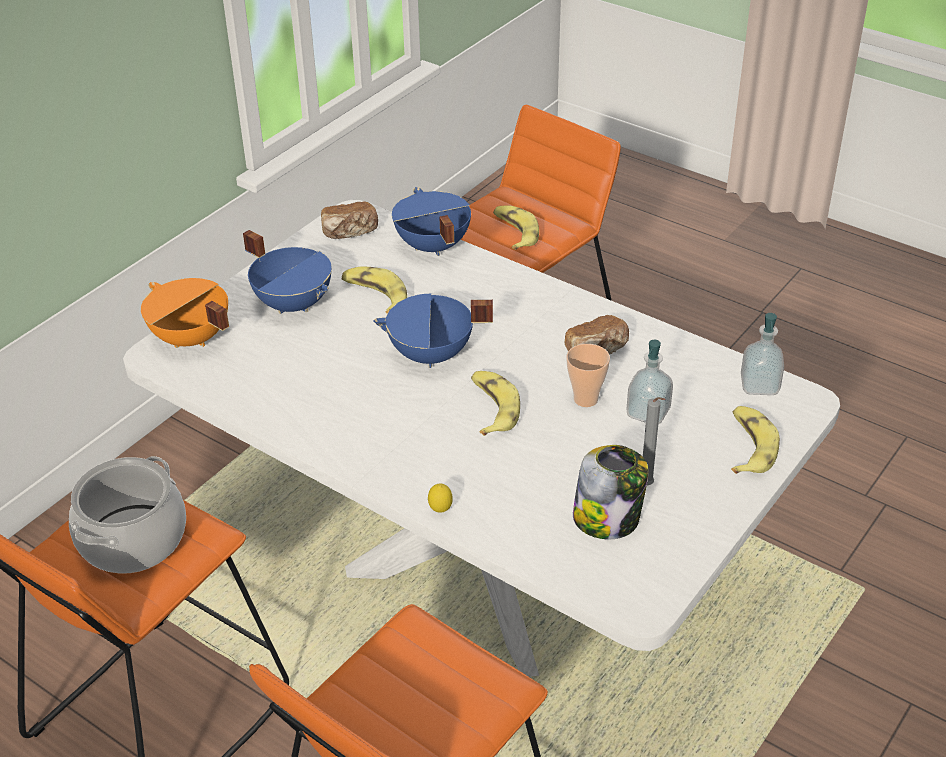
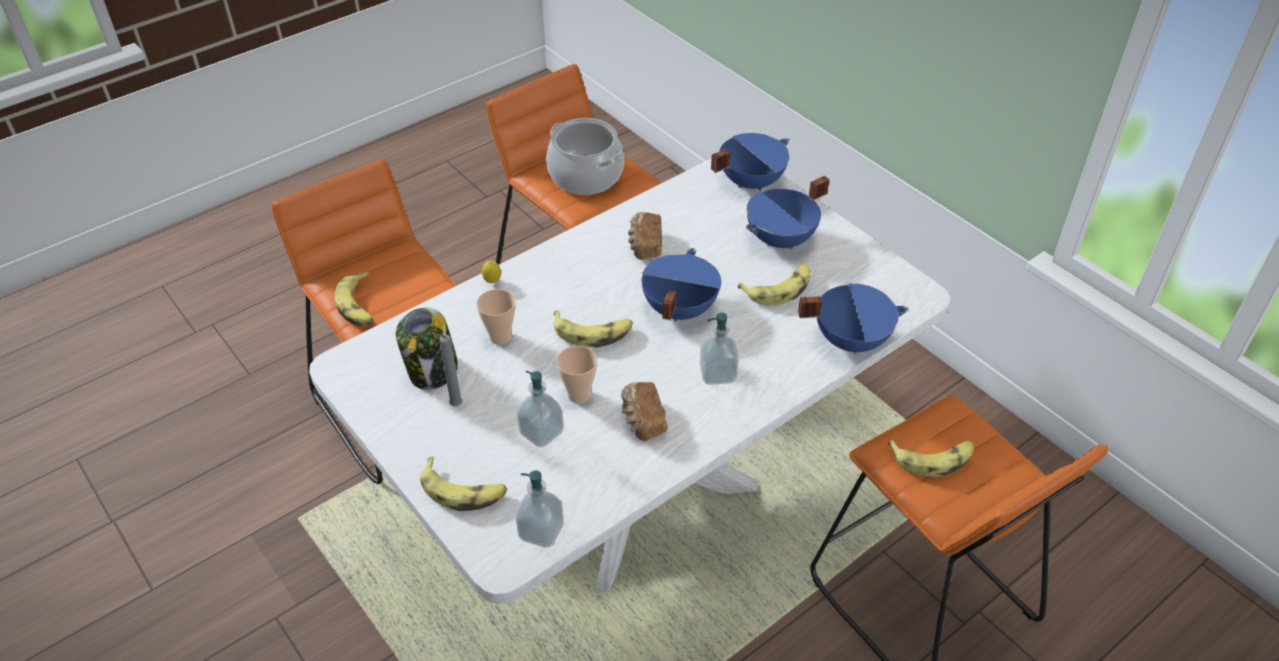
camera: 105 degrees right, 5 degrees up
(190, 339) = (750, 181): orange cooking pot -> blue cooking pot
(350, 232) = (888, 288): bread -> bread (644, 245)
(472, 702) = (359, 306): none -> banana
(513, 316) = (718, 374): none -> soap dispenser
(530, 478) = (500, 337): none -> cup

